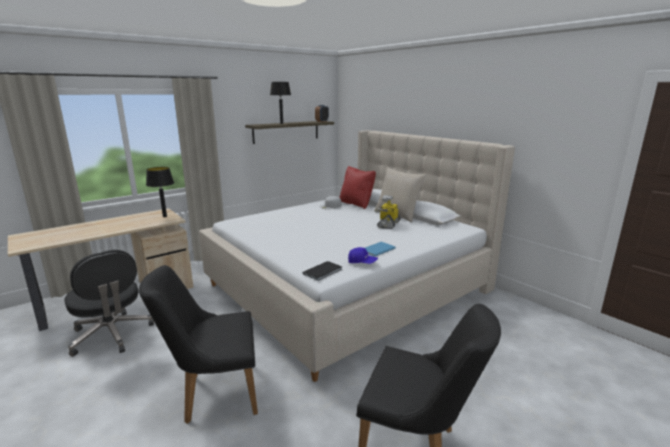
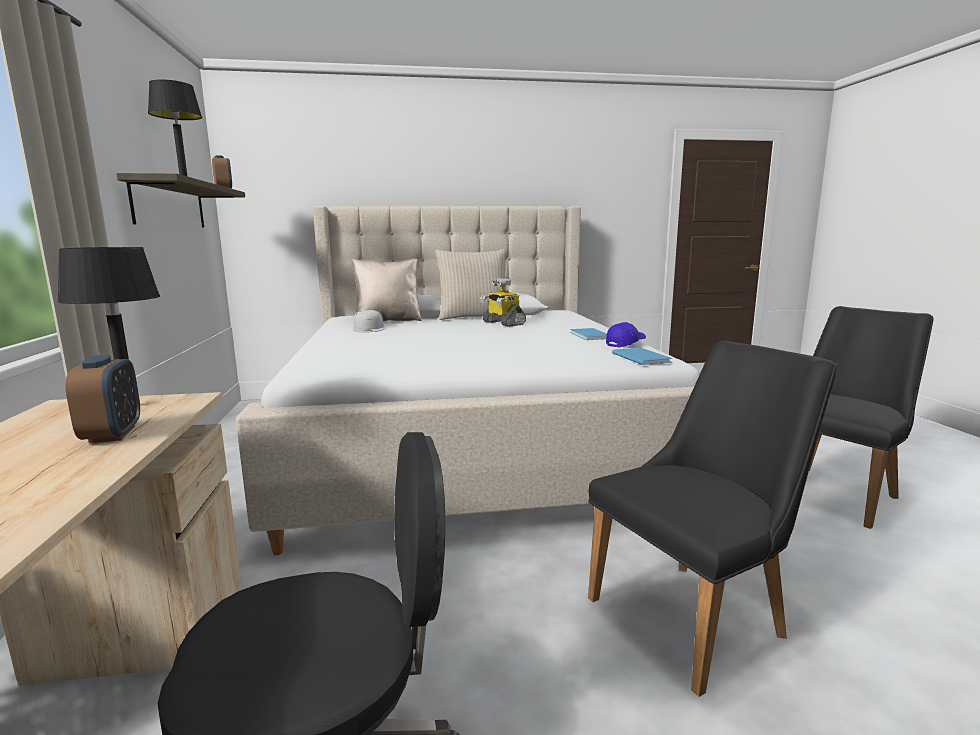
camera: 60 degrees left, 5 degrees down
(137, 224) = (112, 434): none -> alarm clock
(213, 393) = (699, 613): black chair -> black chair turned 135 degrees counterclockwise
(324, 271) = (641, 357): black book -> blue book
(356, 204) = (388, 321): red pillow -> beige pillow

